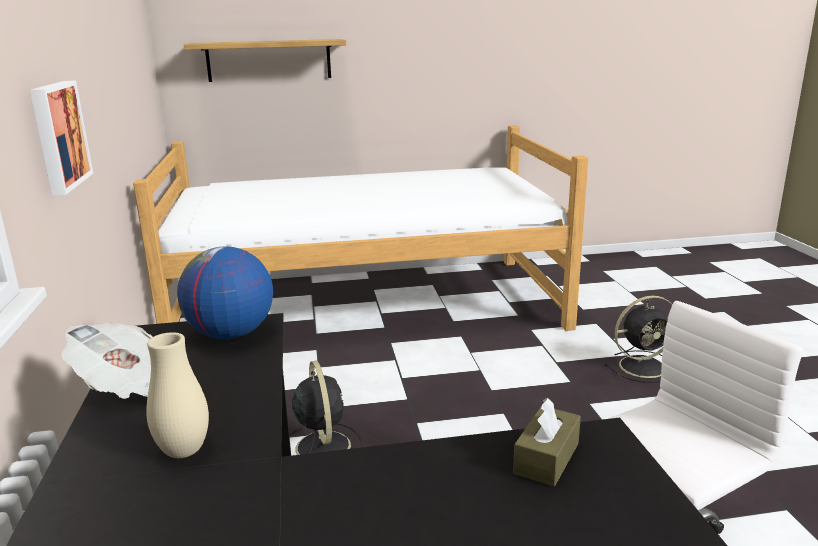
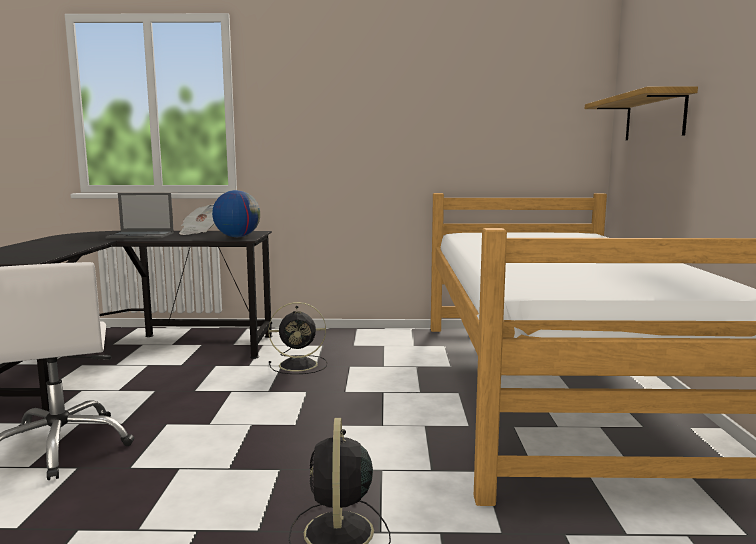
camera: 100 degrees right, 10 degrees down
(58, 135) = (318, 143): picture -> none
(184, 451) = (141, 235): beige vase -> laptop
(546, 458) = (37, 255): brown tissue box -> none

